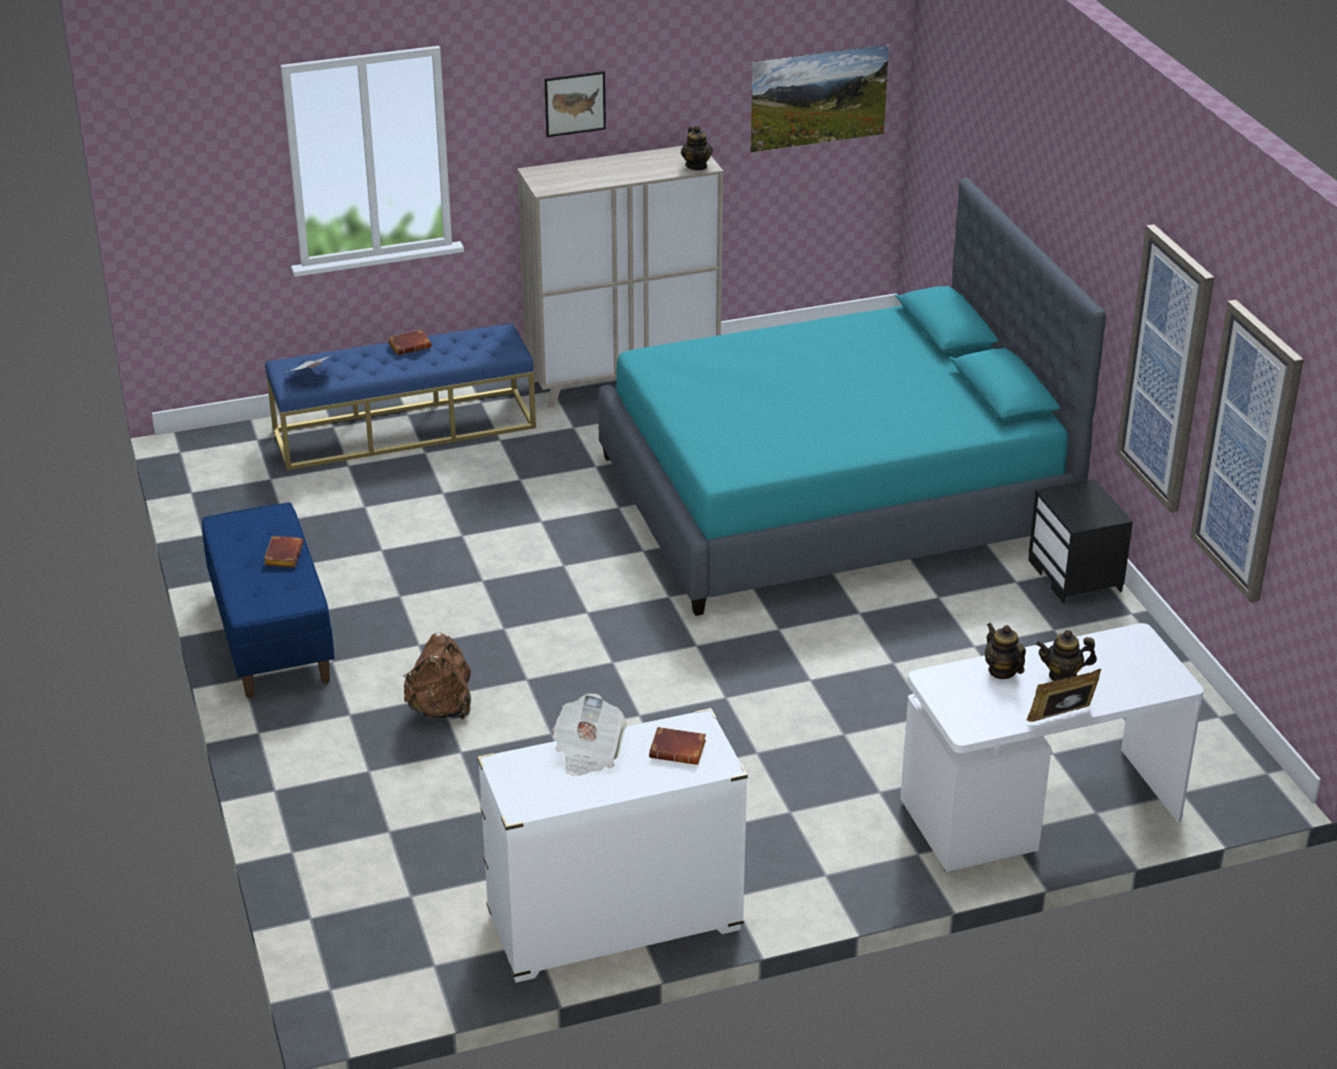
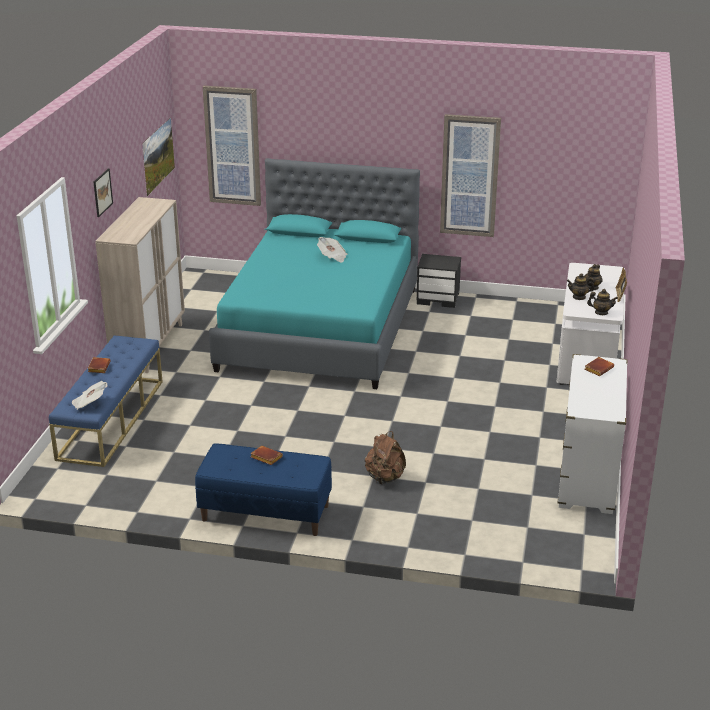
camera: 60 degrees left, 5 degrees down
(588, 752) = (584, 389): newspaper -> newspaper (332, 257)
(696, 166) = (162, 203): teapot -> teapot (601, 312)
(1248, 452) = (544, 182): picture -> picture (233, 146)

